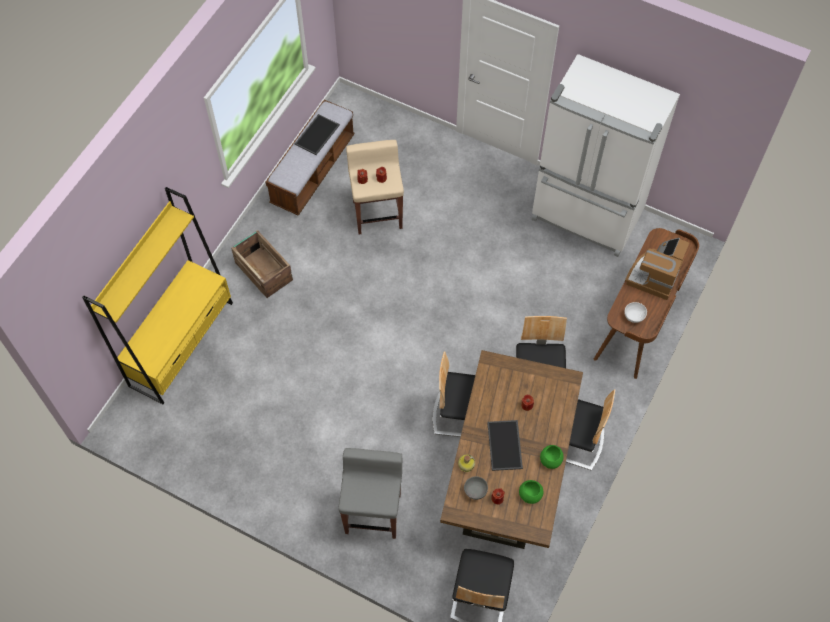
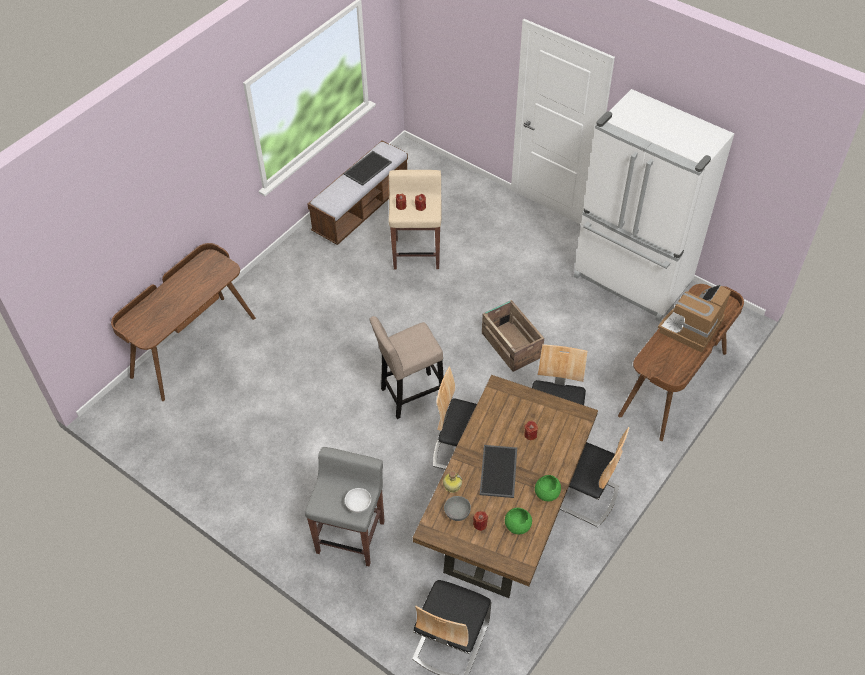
camera: 10 degrees right, 10 degrees down
(182, 343) = (193, 346): yellow bookcase -> brown desk
(263, 271) = (291, 290): crate -> crate (511, 344)
(399, 366) = (409, 395): none -> beige stool
(634, 316) = (663, 364): white bowl -> white bowl (359, 505)

